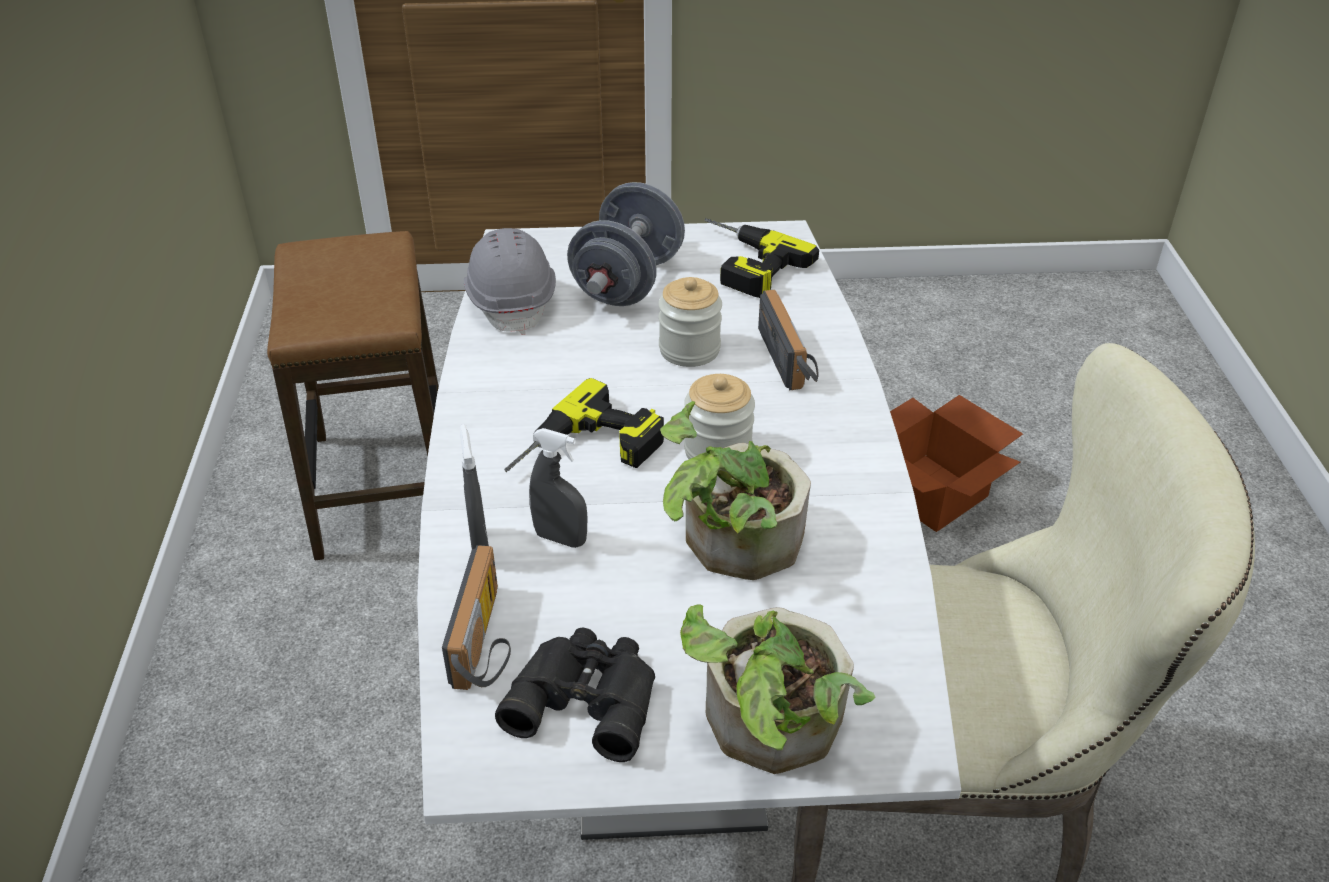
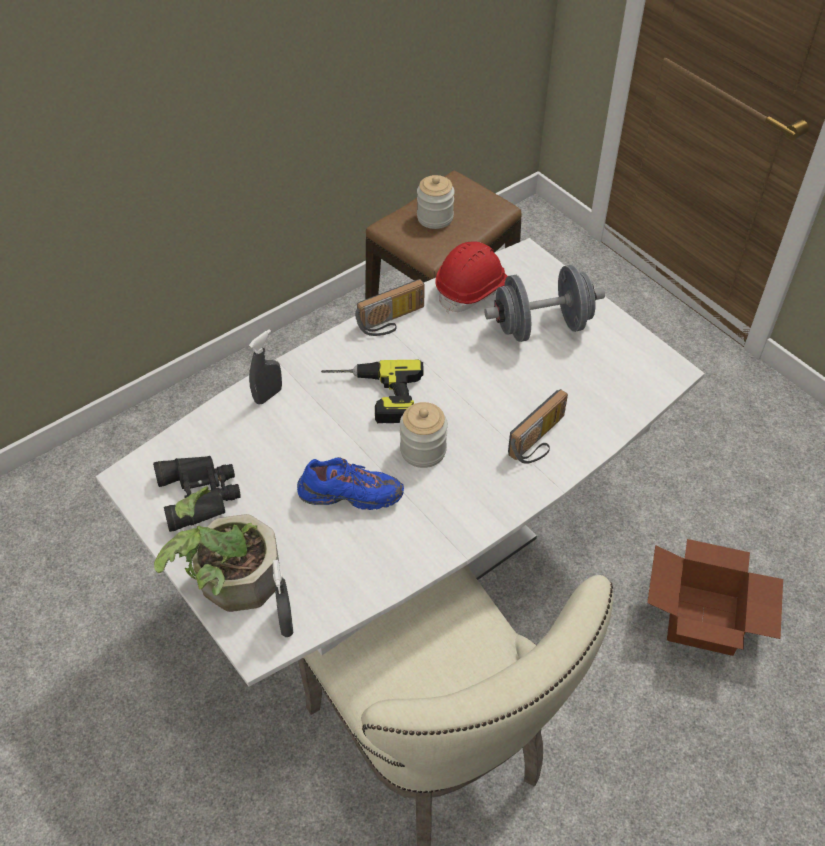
camera: 55 degrees right, 10 degrees up
(487, 641) = (208, 436): radio -> radio (392, 321)
(512, 301) = (472, 289): grey hard hat -> red hard hat
(560, 538) = (298, 423): grey spray bottle -> grey spray bottle (286, 621)
(689, 349) = (503, 389): jar -> jar (435, 217)
(730, 544) = (350, 495): potted plant -> blue shoe
(740, 263) = (617, 366): power drill -> none

